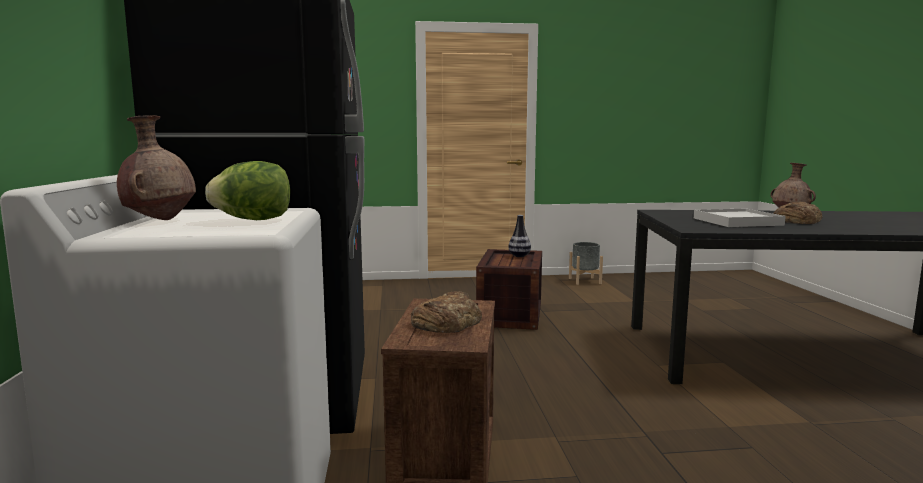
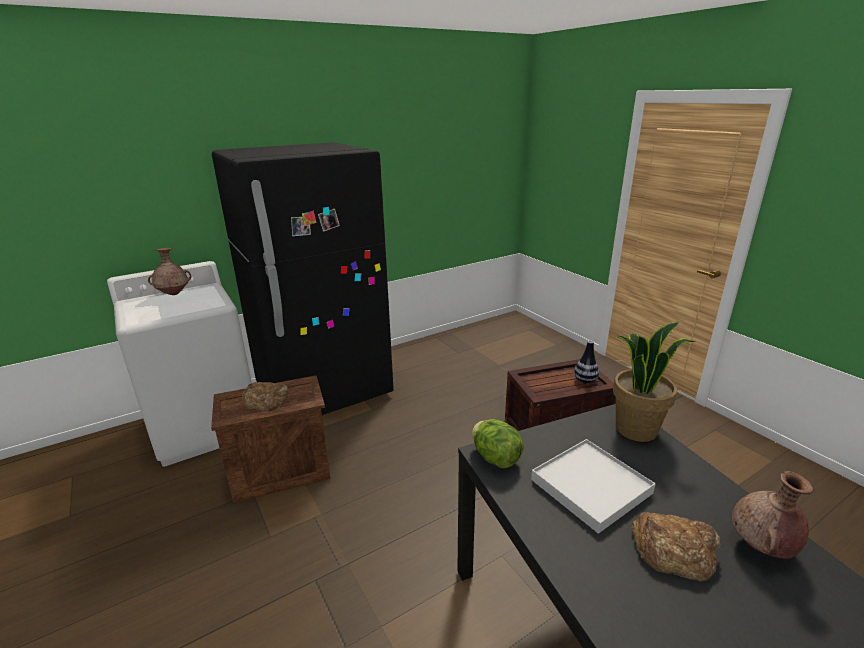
camera: 65 degrees right, 15 degrees up
(254, 220) = (173, 309): lettuce -> lettuce (495, 458)
(584, 281) = (740, 448): grey planter -> none
(674, 211) = (636, 429): none -> potted plant

